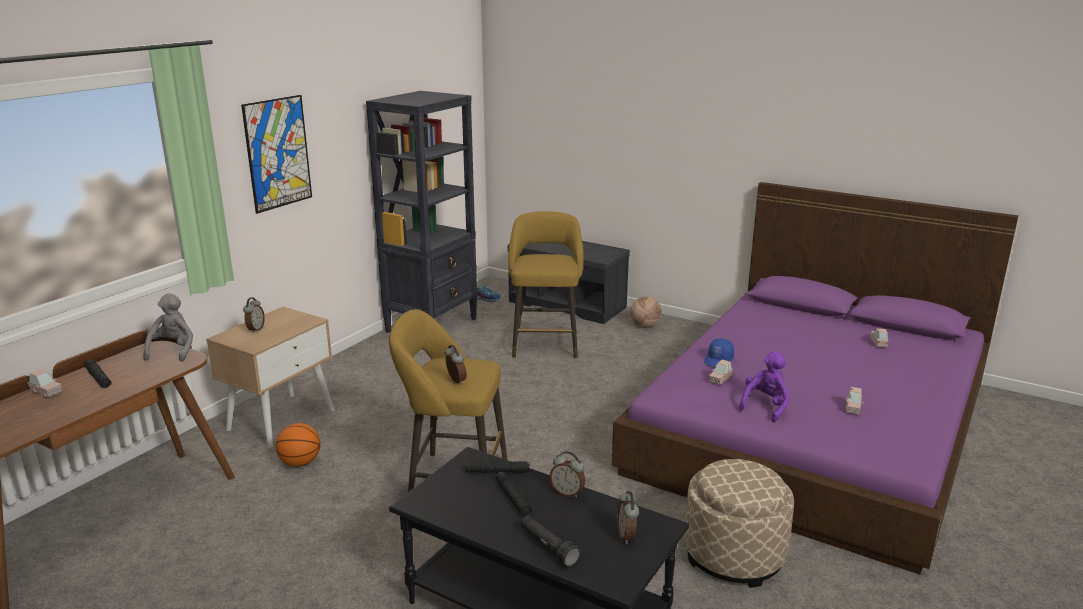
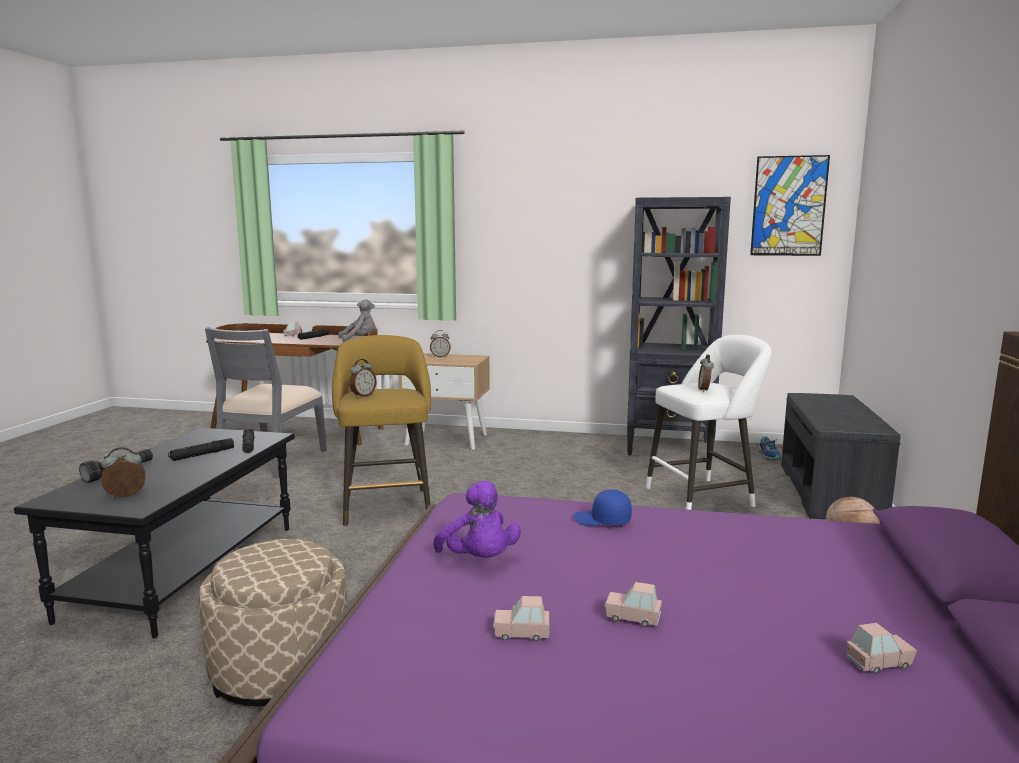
camera: 70 degrees right, 10 degrees down
(223, 550) = (272, 461): none -> grey chair
(278, 153) = (529, 232): picture -> picture (789, 206)
(300, 463) = (387, 456): basketball -> none
(545, 343) = (704, 497): yellow stool -> white stool
(567, 493) = (209, 469): alarm clock -> alarm clock (704, 390)
(720, 380) = (533, 523): pink toy car -> pink toy car (632, 617)
(765, 406) = (479, 560): purple plush toy -> purple plush toy turned 45 degrees clockwise

